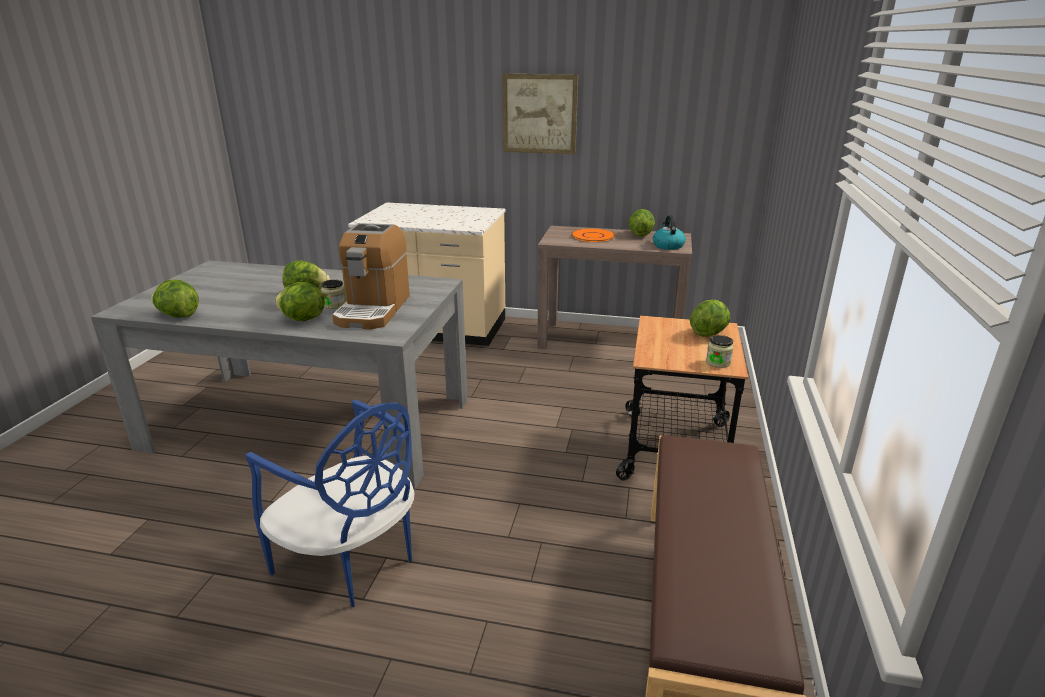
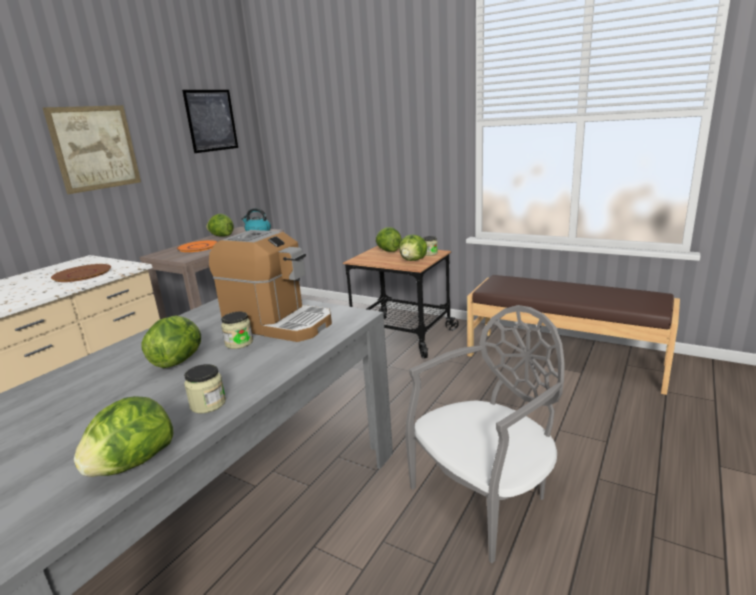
camera: 70 degrees left, 5 degrees down
(239, 317) = (208, 404): none -> jar
(302, 319) = (266, 359): lettuce -> lettuce (413, 260)
(351, 561) = (485, 498): blue chair -> grey chair
(449, 220) = (82, 274): none -> brown plate
(692, 97) = (211, 120): none -> picture

